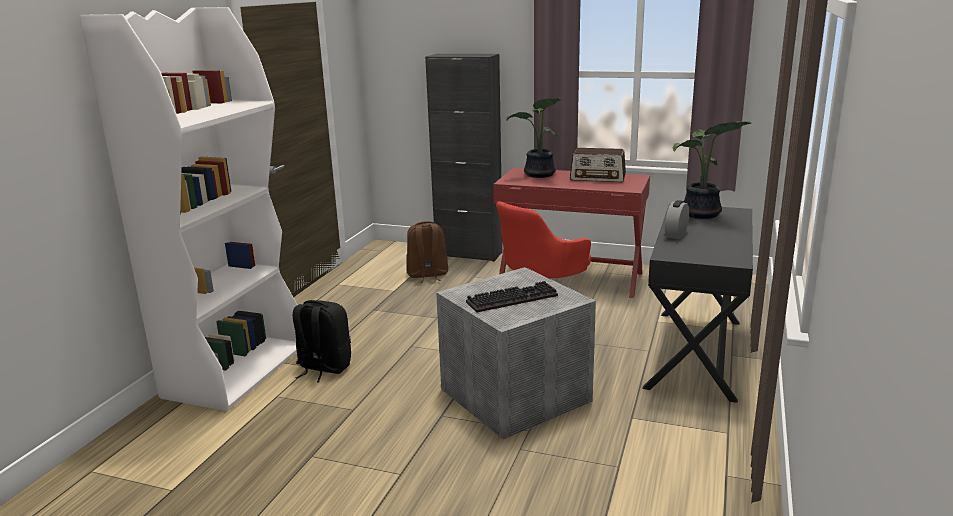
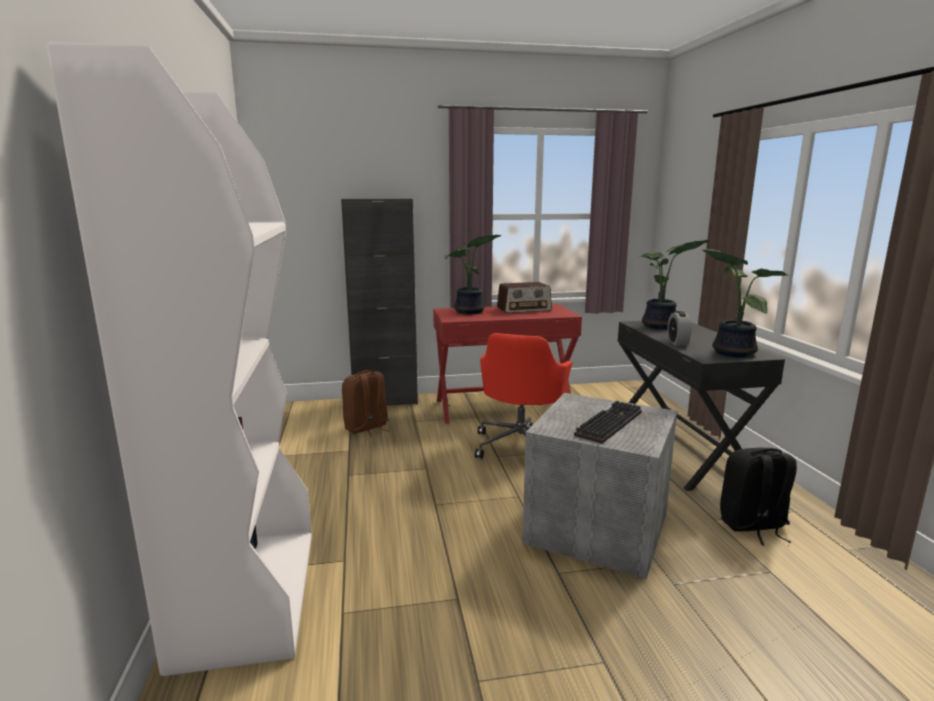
camera: 30 degrees left, 5 degrees down
(323, 368) = (363, 557): black backpack -> black backpack (753, 526)
(708, 253) = (730, 352): none -> potted plant

